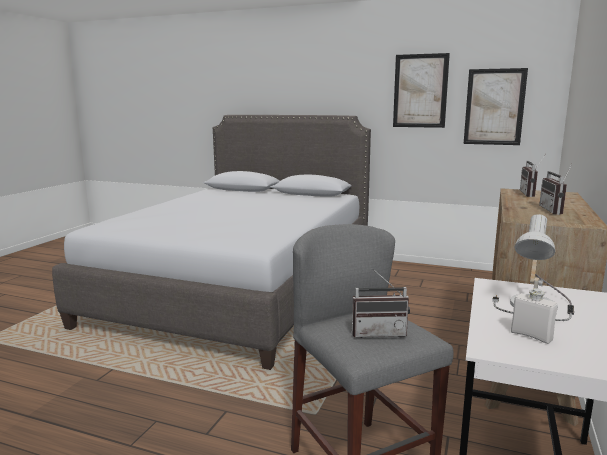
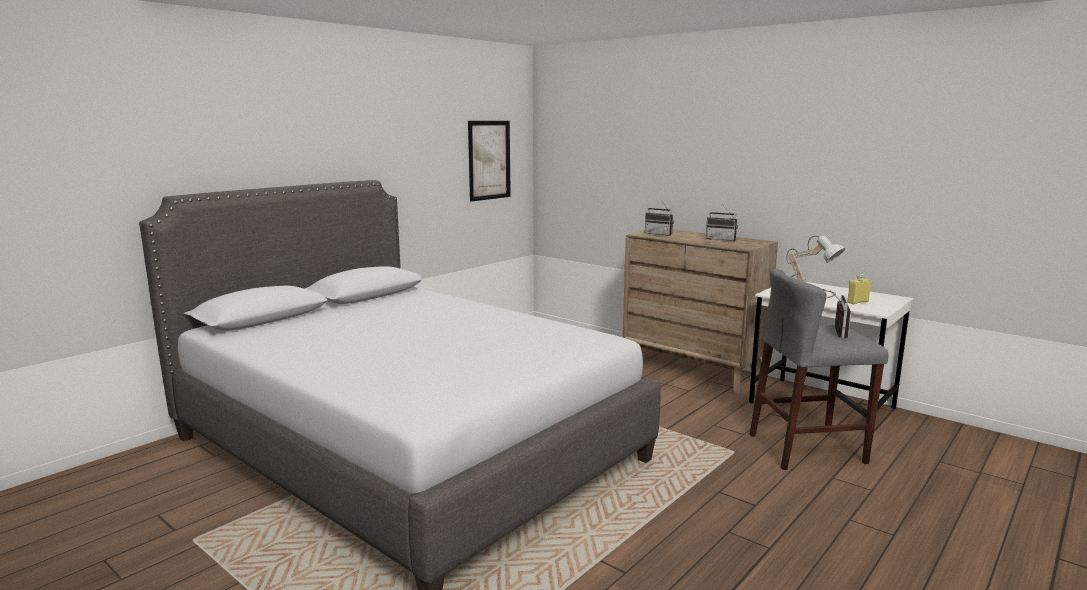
camera: 70 degrees left, 0 degrees up
(420, 91) = (429, 145): picture -> none
(531, 336) = (857, 302): white bottle -> yellow bottle

